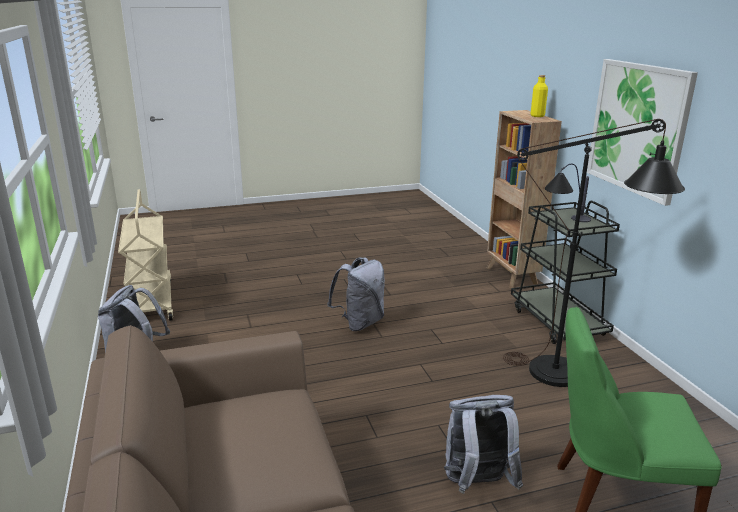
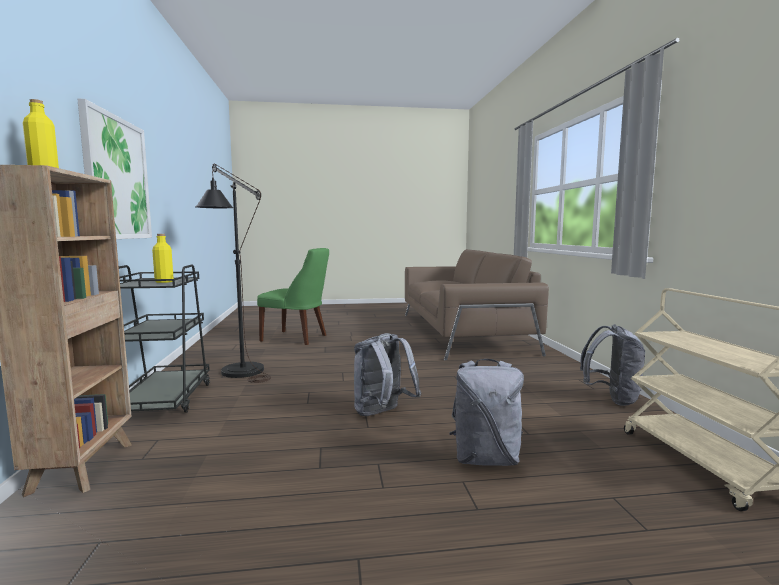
camera: 170 degrees left, 15 degrees down
(477, 484) = (353, 343): grey backpack -> grey backpack (485, 459)
(564, 221) = (164, 282): table lamp -> yellow bottle

